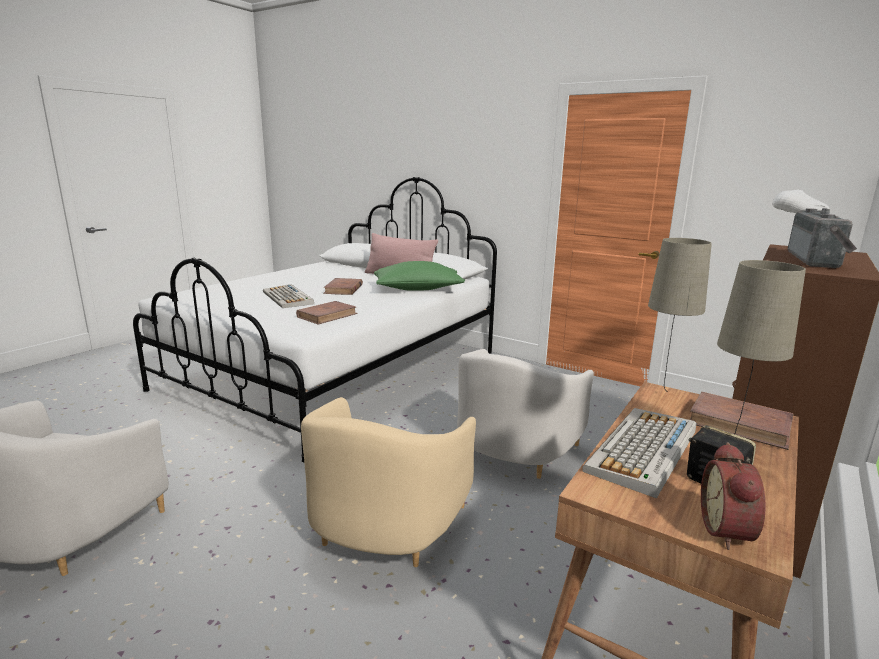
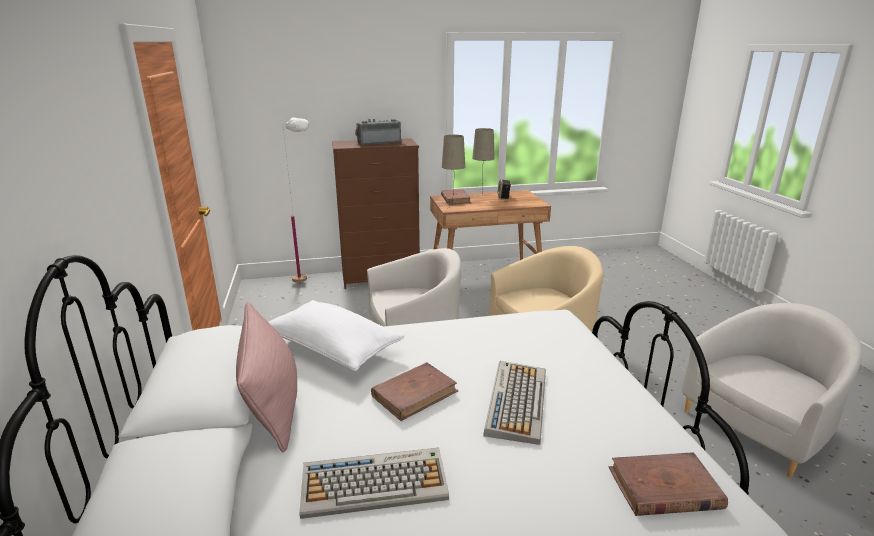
camera: 135 degrees left, 5 degrees up
(327, 315) = (508, 336): brown book -> brown book (664, 488)
(418, 289) = (333, 348): green pillow -> white pillow
(643, 451) = (504, 204): keyboard -> keyboard (375, 483)
(729, 531) = (523, 194): alarm clock -> none

